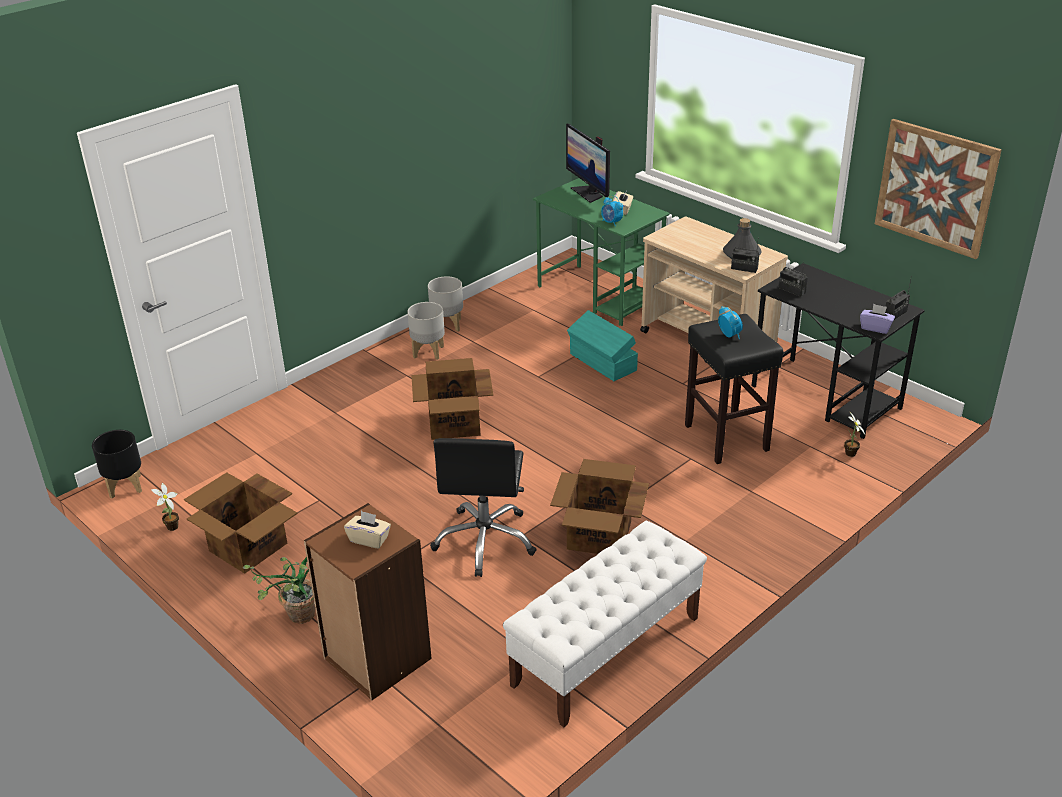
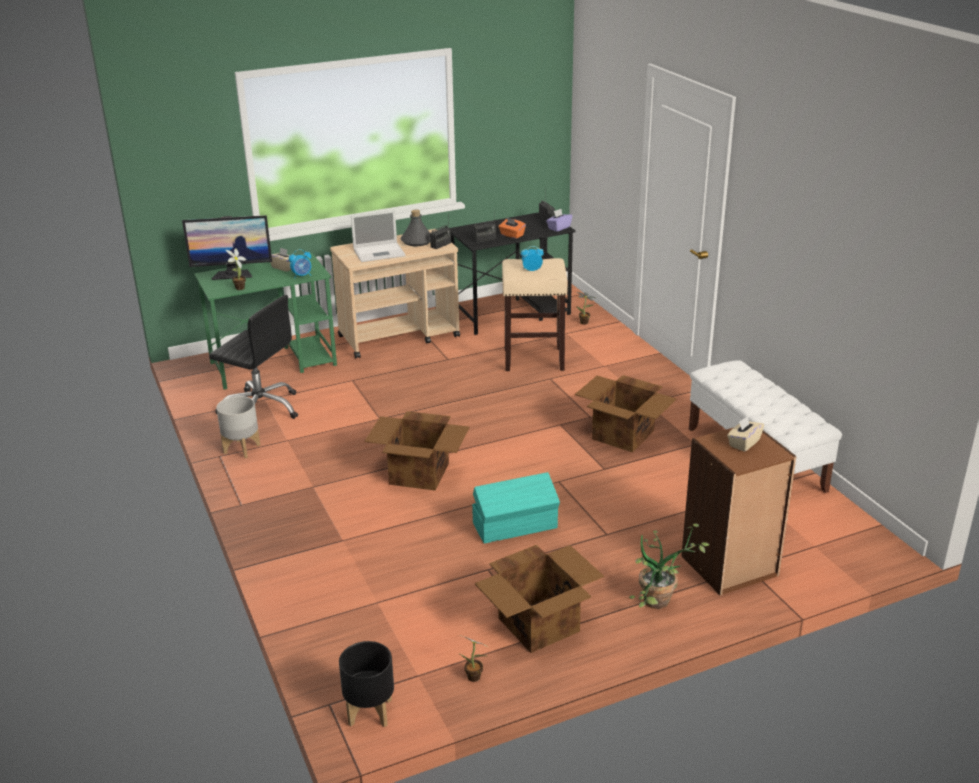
camera: 70 degrees left, 5 degrees down
(428, 351) = (281, 467): grey planter -> none
(485, 541) = (602, 487): black office chair -> black office chair (261, 409)
(561, 204) = (238, 288): none -> potted plant
(602, 362) = (386, 385): turquoise storage box -> turquoise storage box (516, 526)
(694, 243) = (380, 252): none -> laptop
(725, 437) = (533, 359): black stool -> beige stool
(820, 303) = (512, 235): none -> orange tissue box
(935, 188) = (522, 123): picture -> none

